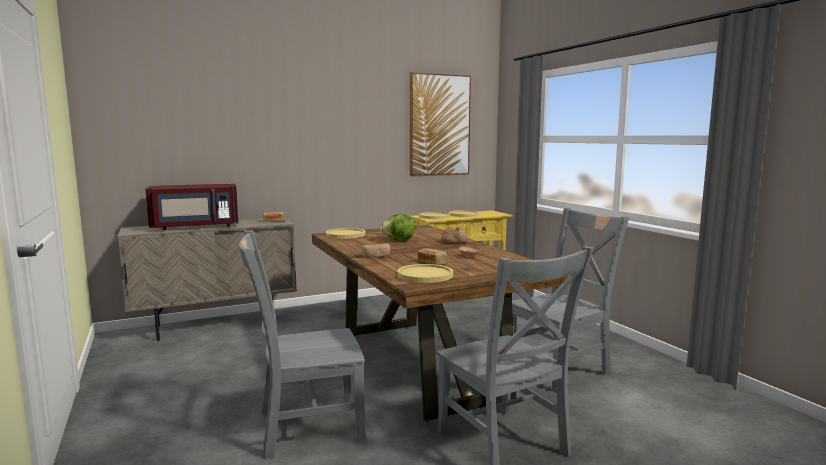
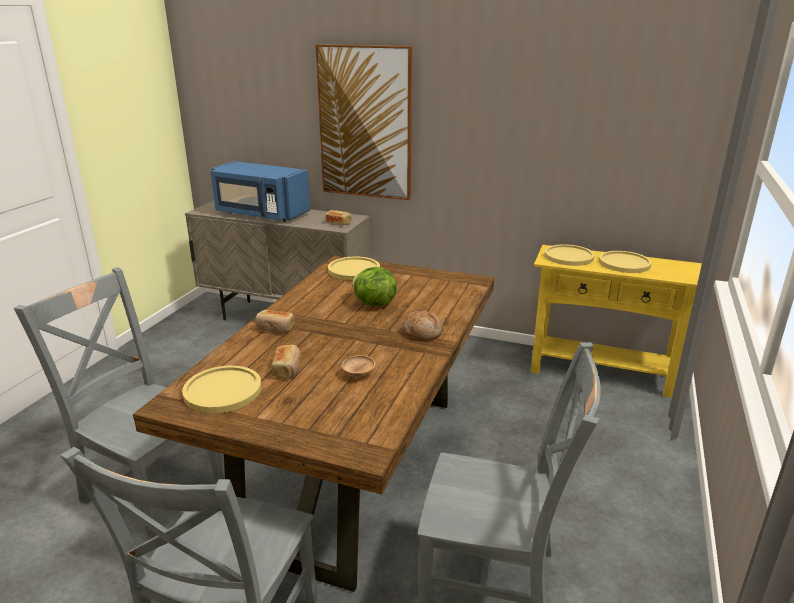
camera: 45 degrees right, 15 degrees up
(195, 226) = (261, 214): red microwave -> blue microwave
(439, 125) = (617, 107): picture -> picture (365, 123)

